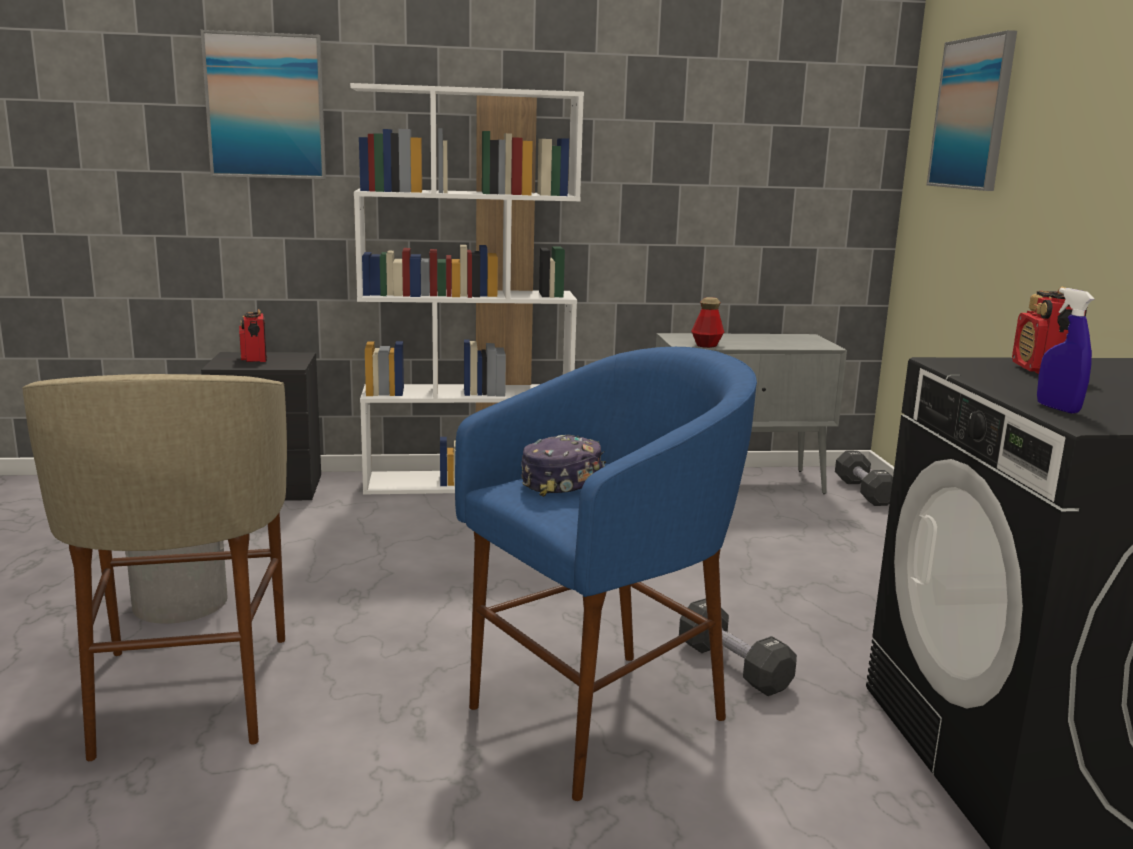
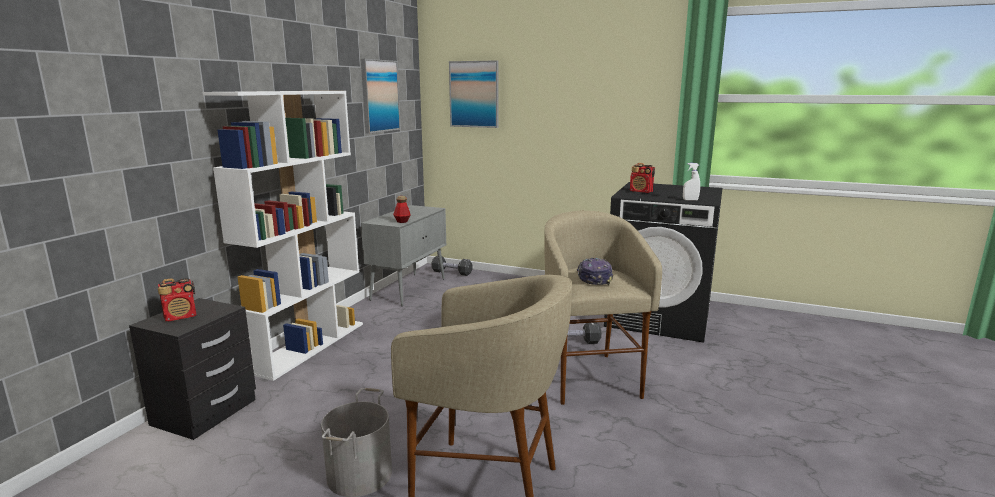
camera: 60 degrees left, 0 degrees up
(254, 359) = (181, 317): radio -> radio turned 45 degrees counterclockwise
(265, 106) = (132, 111): picture -> picture (379, 96)
(602, 716) = (589, 377): blue stool -> beige stool
(1057, 408) = (690, 200): blue spray bottle -> white spray bottle

